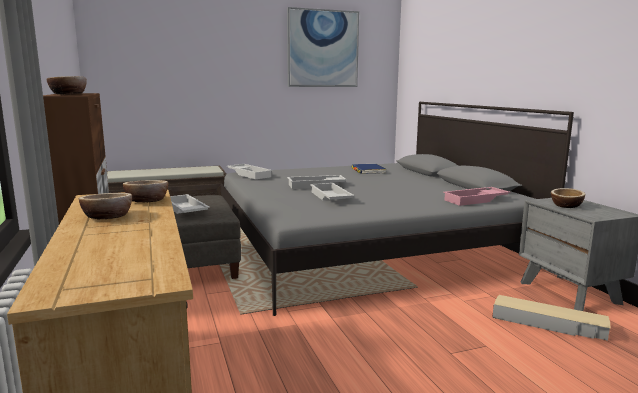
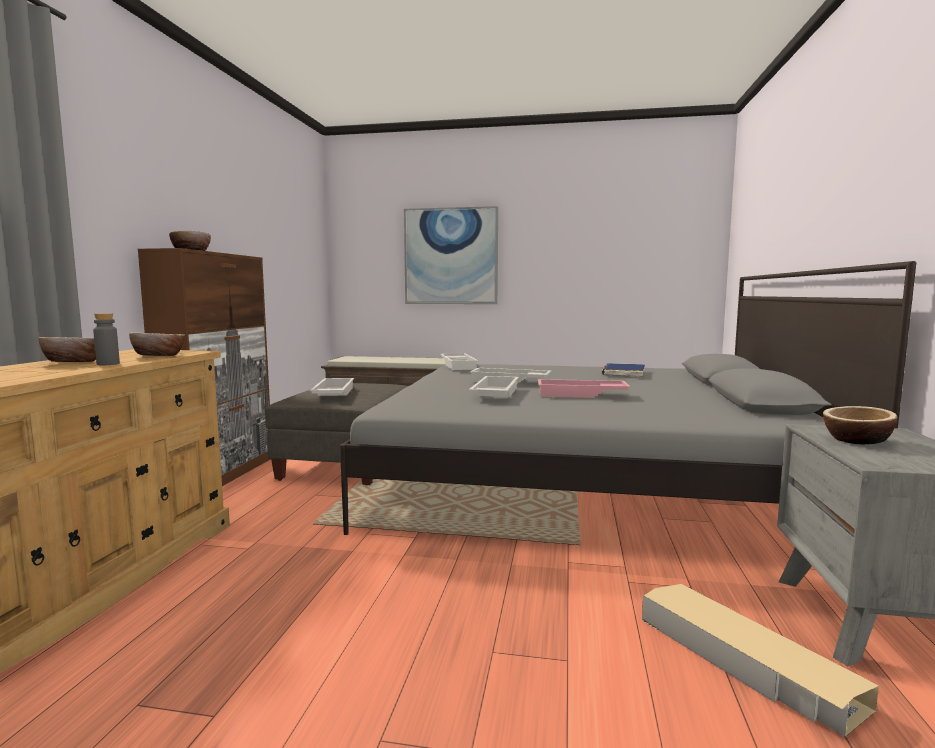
camera: 30 degrees right, 5 degrees down
(150, 215) = (108, 364): none -> grey bottle
(323, 49) = (607, 210): picture -> picture (451, 256)
(476, 200) = (711, 419): pink tray -> pink tray (581, 394)

